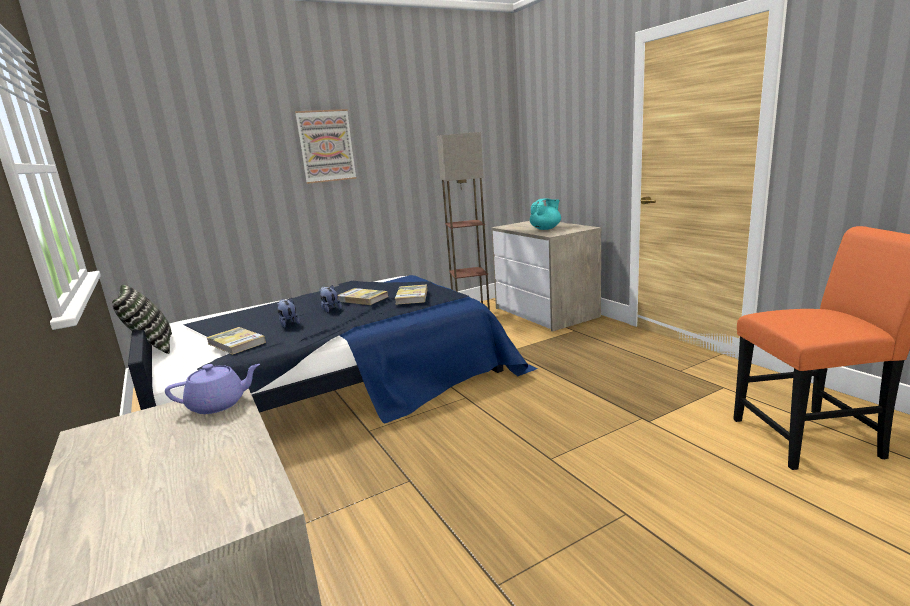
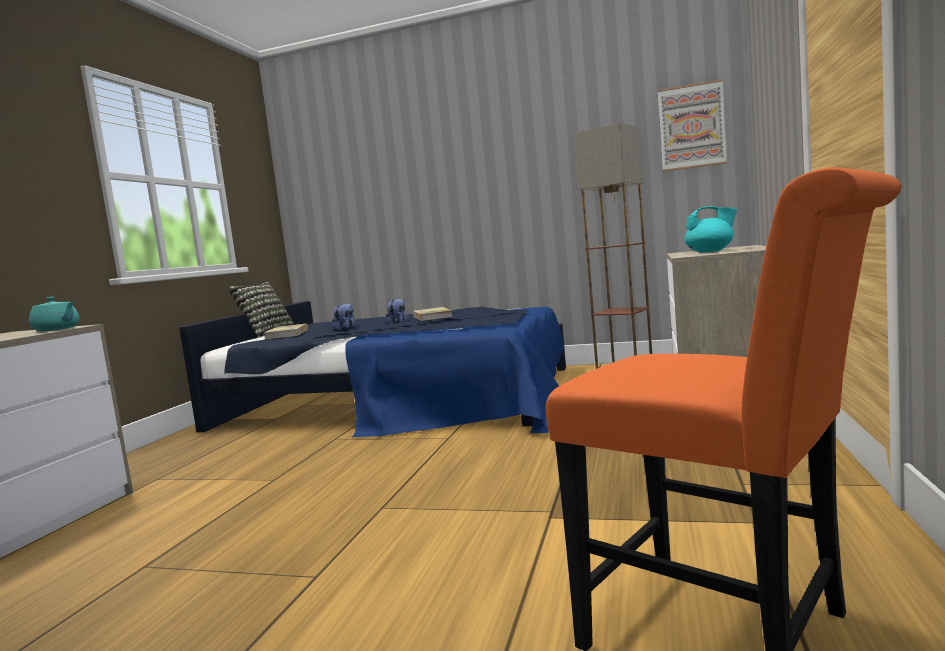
camera: 45 degrees right, 10 degrees down
(219, 404) = (57, 329): purple teapot -> turquoise teapot
(326, 146) = (473, 161): picture -> picture (691, 126)
(412, 297) = (468, 318): book -> none

